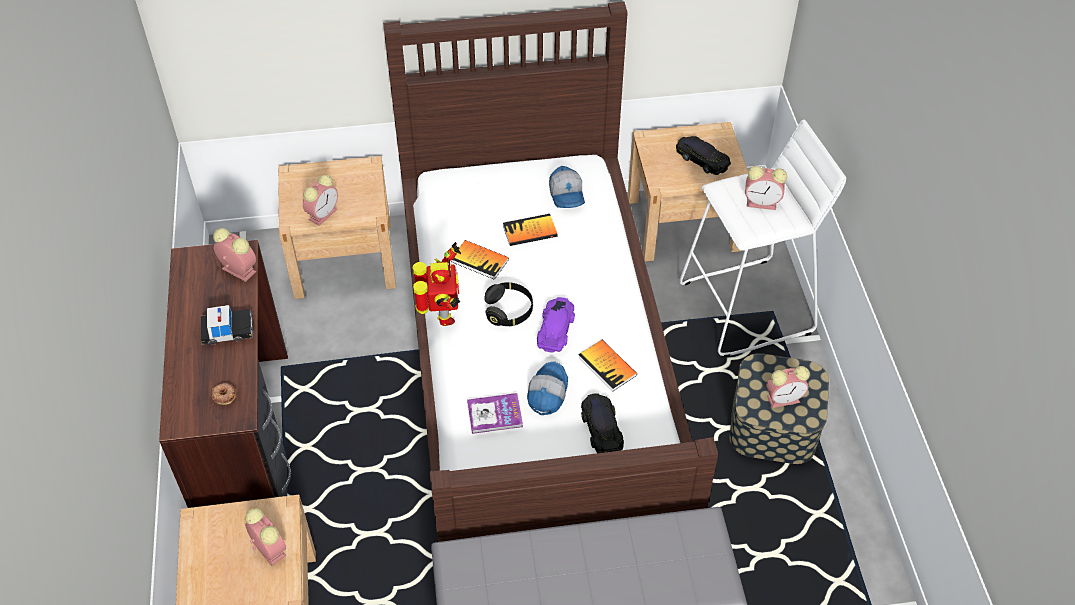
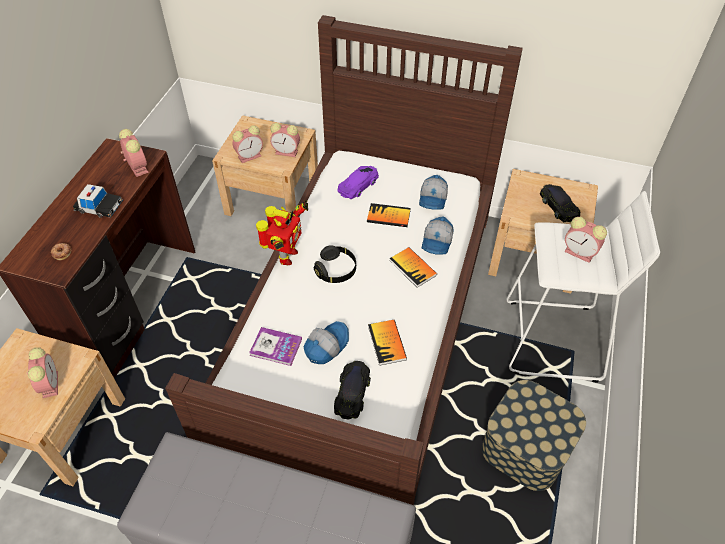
camera: 25 degrees right, 0 degrees up
(479, 260) = (338, 225): book -> book (413, 268)
(556, 328) = (364, 297): purple toy car -> purple toy car (358, 185)
(599, 241) = (437, 242): none -> cap
(784, 398) = (536, 429): alarm clock -> alarm clock (287, 152)

